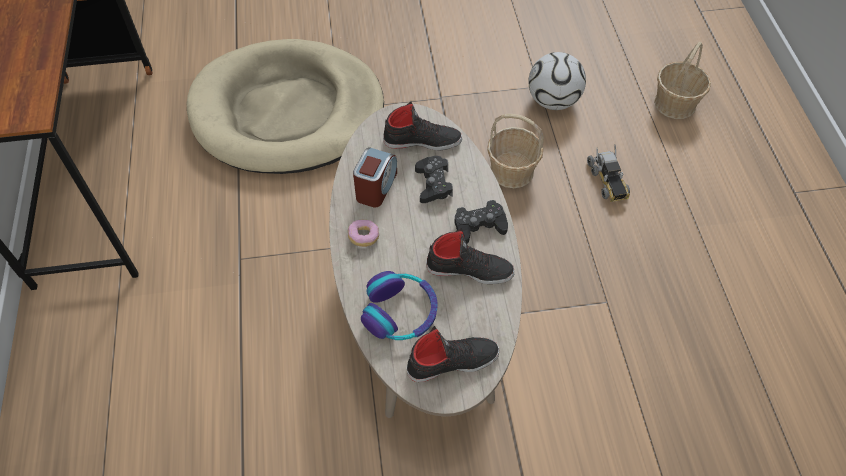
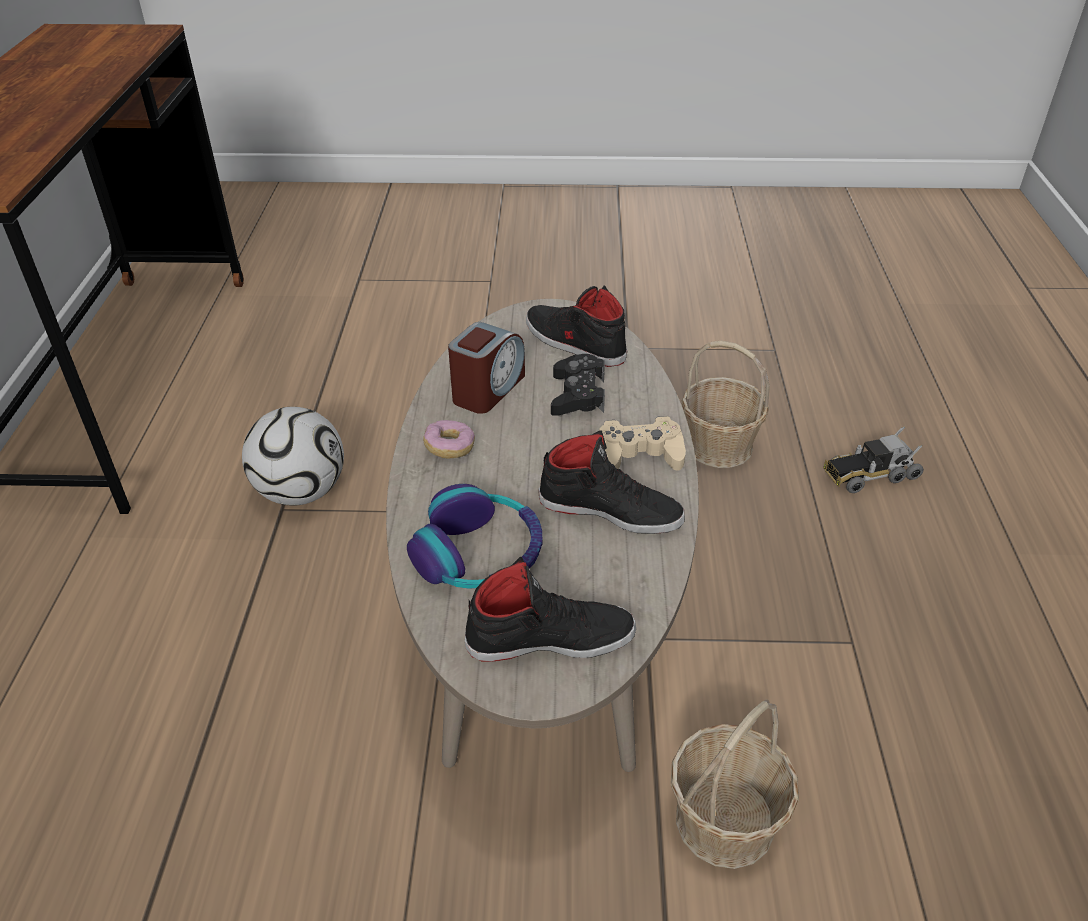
camera: 10 degrees right, 15 degrees down
(287, 112) = (407, 344): beige dog bed -> none
(422, 140) = (574, 342): black shoe -> black shoe turned 150 degrees counterclockwise
(479, 226) = (639, 454): black game controller -> beige game controller
(552, 101) = (793, 368): football -> football (301, 491)
(608, 181) = (869, 475): toy truck -> toy truck turned 75 degrees clockwise
(675, 103) = (984, 390): basket -> basket (725, 820)

